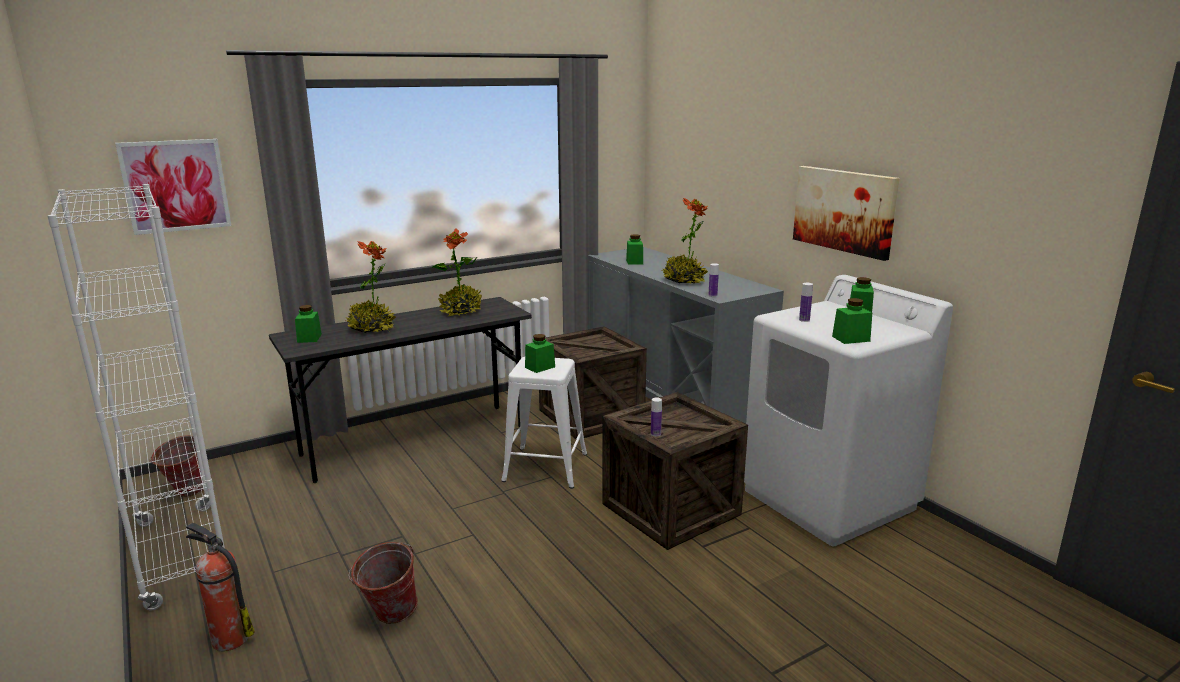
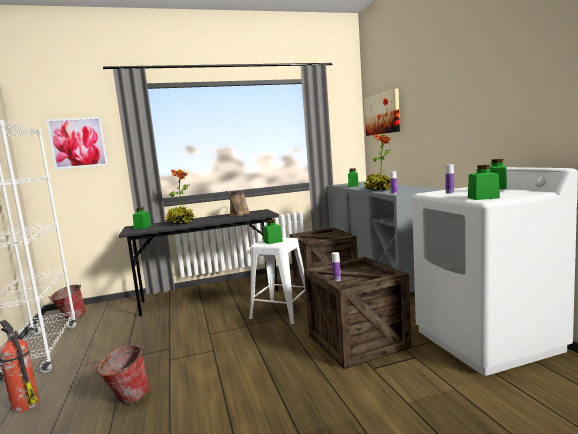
camera: 15 degrees right, 10 degrees down
(461, 311) = (238, 214): potted plant -> brown watering can
(844, 210) = (484, 121): picture -> picture (382, 113)

